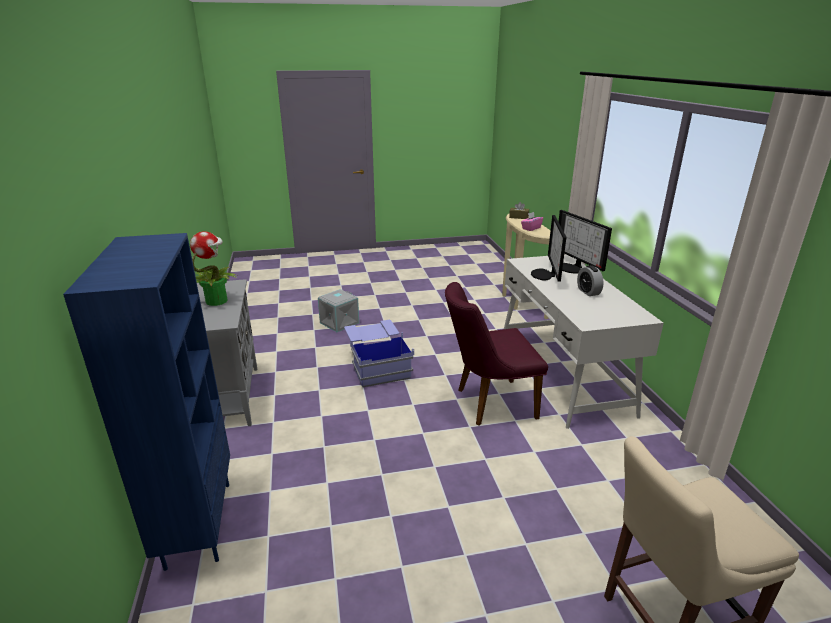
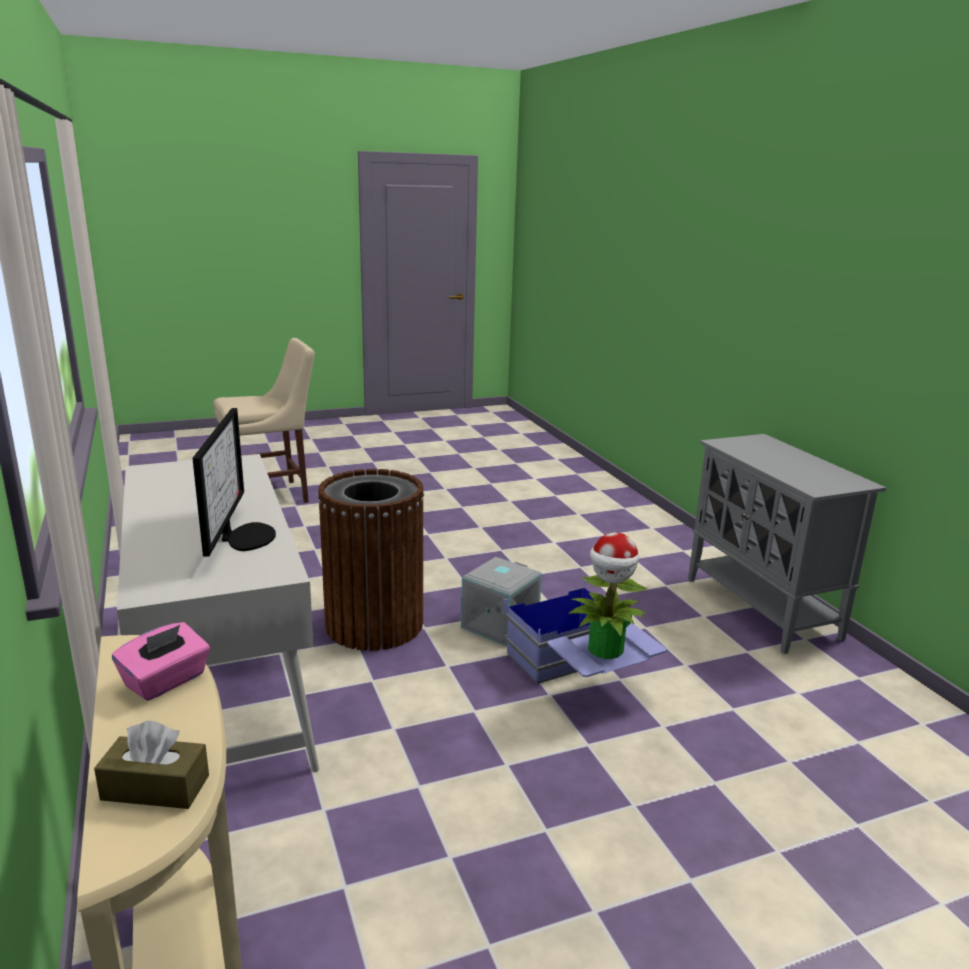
camera: 170 degrees right, 5 degrees down
(197, 523) = (644, 516): blue bookcase -> none
(217, 301) = (786, 464): potted plant -> potted plant (606, 650)
(339, 323) = (748, 791): grey storage box -> grey storage box (499, 624)
(488, 403) = (374, 624): purple chair -> brown trash can
(572, 268) = (162, 558): monitor -> none
(588, 292) = (189, 504): alarm clock -> none

